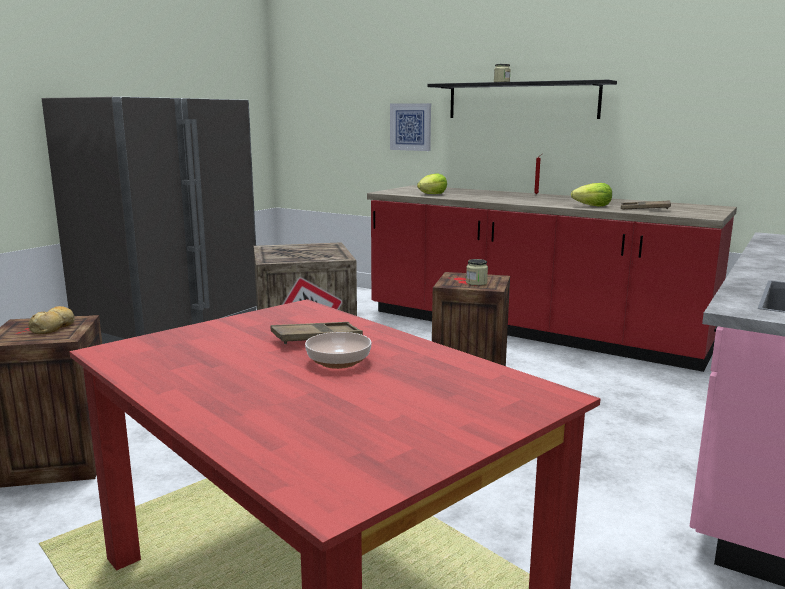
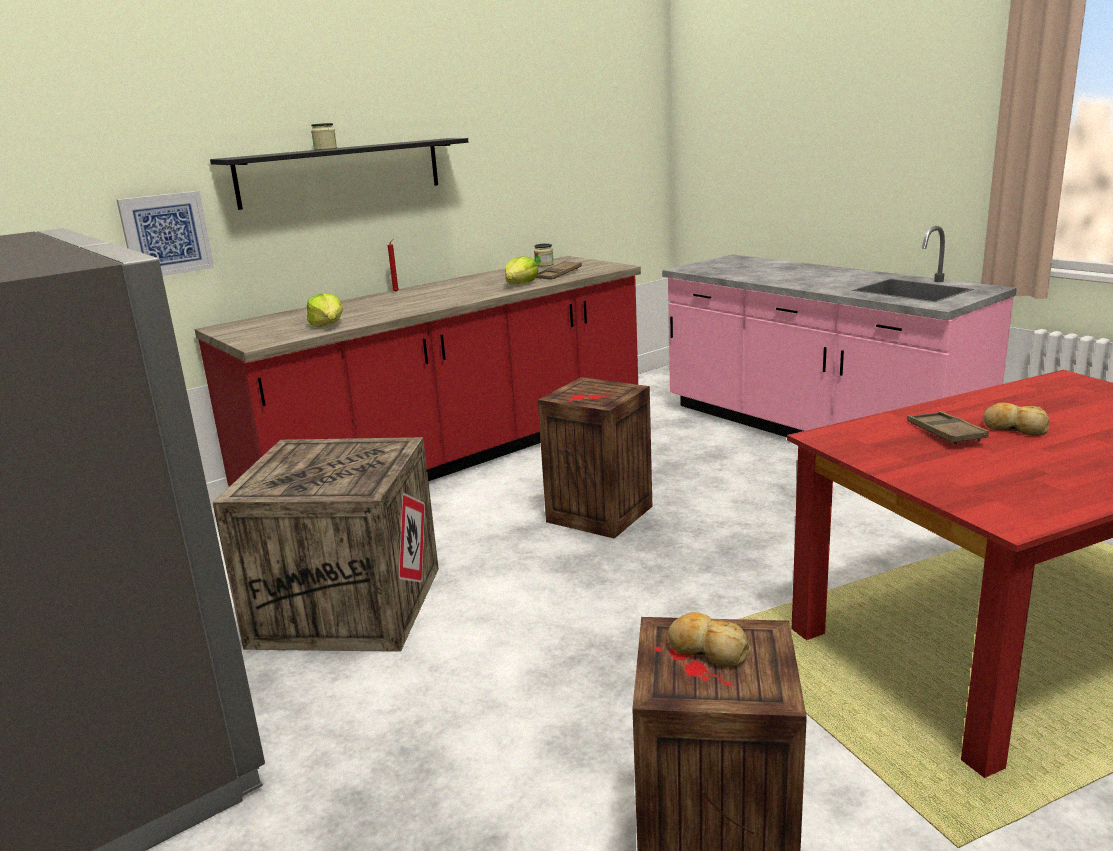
camera: 70 degrees left, 5 degrees up
(337, 362) = (1014, 428): bowl -> bread
(476, 283) = (604, 391): jar -> jar (544, 265)

